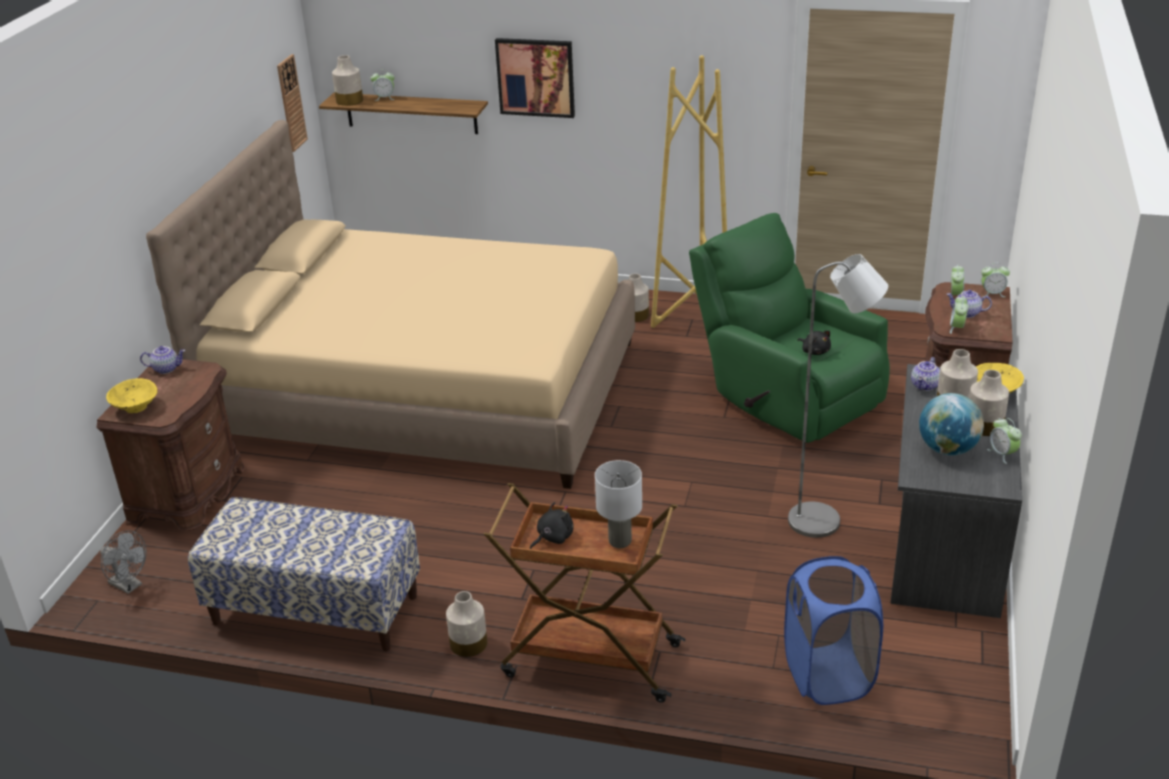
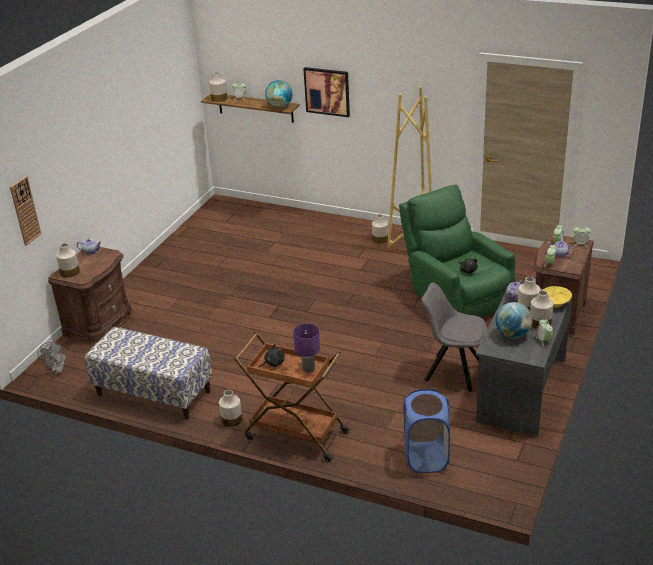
camera: 10 degrees right, 0 degrees up
(129, 585) = (58, 370): grey fan -> grey fan turned 45 degrees clockwise
(135, 407) = (70, 272): yellow bowl -> beige vase
(291, 103) = (184, 99): wall clock -> wall clock (25, 211)
(424, 390) = (243, 275): beige bed -> none
(456, 107) = (279, 106): none -> globe
(619, 543) = (308, 369): white table lamp -> purple table lamp
(824, 522) = (453, 372): grey floor lamp -> grey chair

